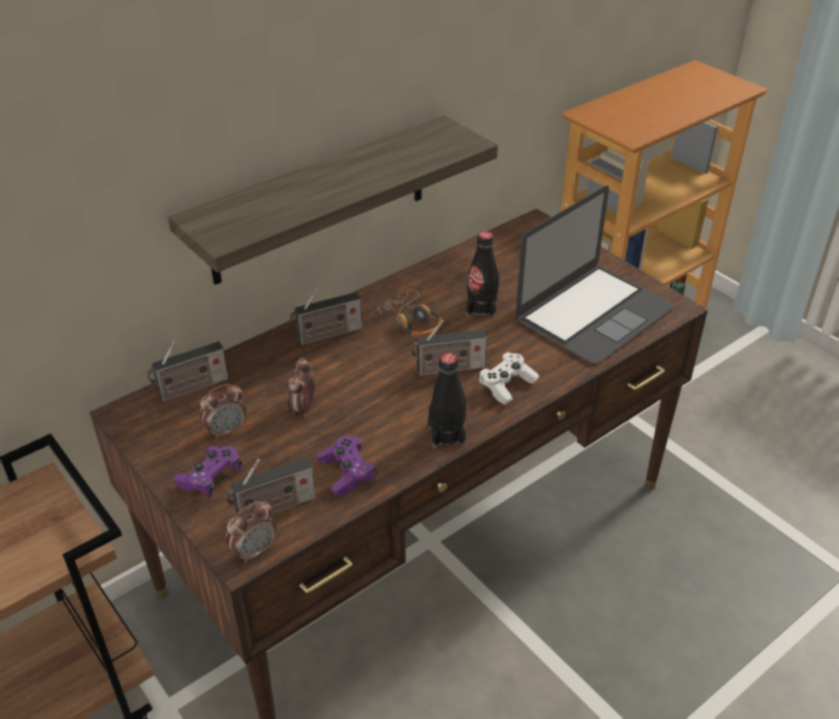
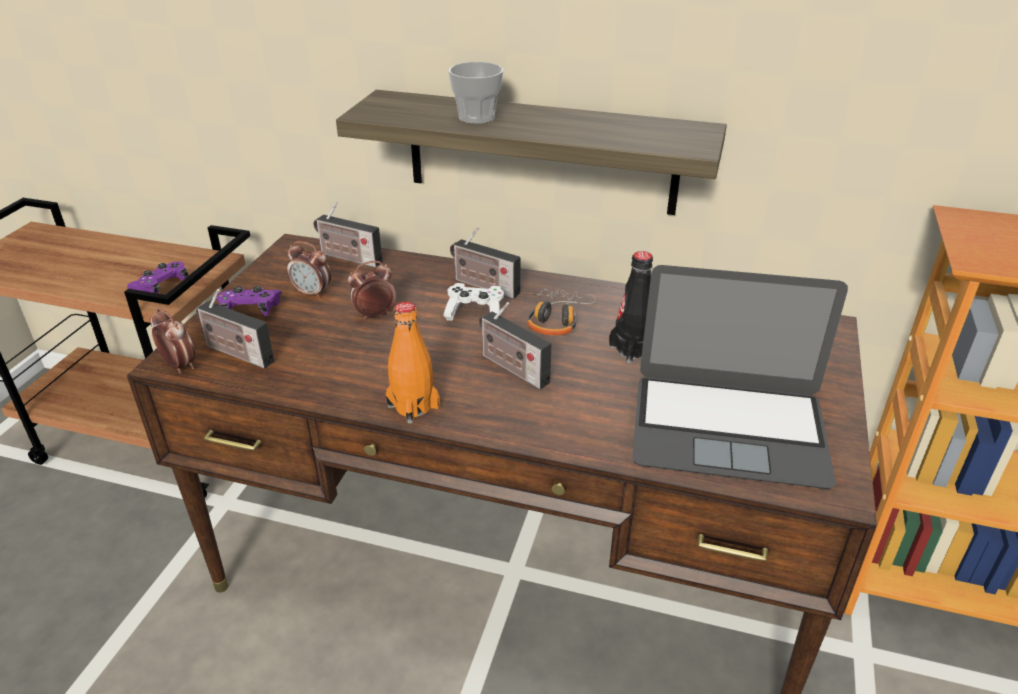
camera: 55 degrees right, 5 degrees down
(254, 551) = (179, 366): alarm clock -> alarm clock turned 150 degrees counterclockwise
(305, 196) = (477, 117): none -> cup
(347, 473) = (310, 371): purple game controller -> purple game controller (161, 288)
(446, 434) = (413, 406): black bottle -> orange bottle
(507, 385) = (528, 415): white game controller -> white game controller (474, 313)

